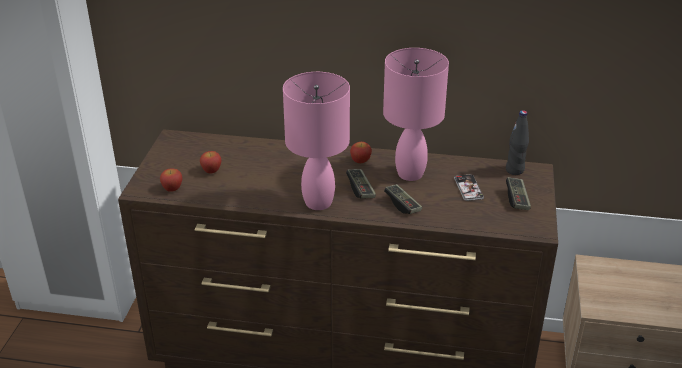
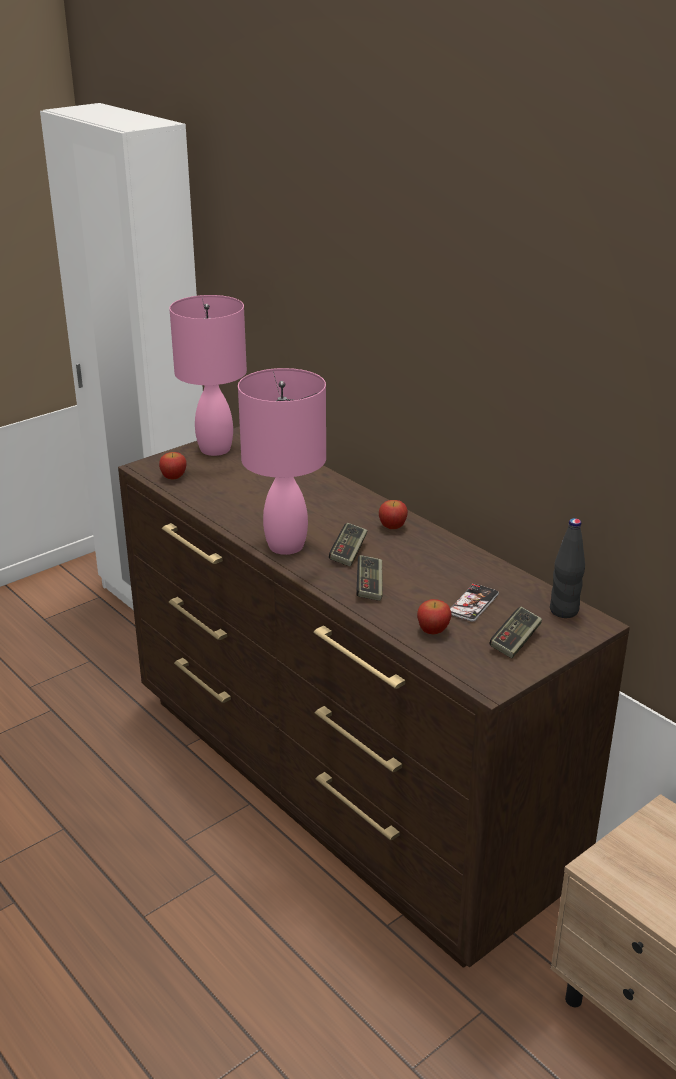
camera: 40 degrees right, 5 degrees down
(211, 170) = (231, 476): apple -> apple (433, 630)
(411, 174) = (428, 561): pink table lamp -> pink table lamp (215, 449)

